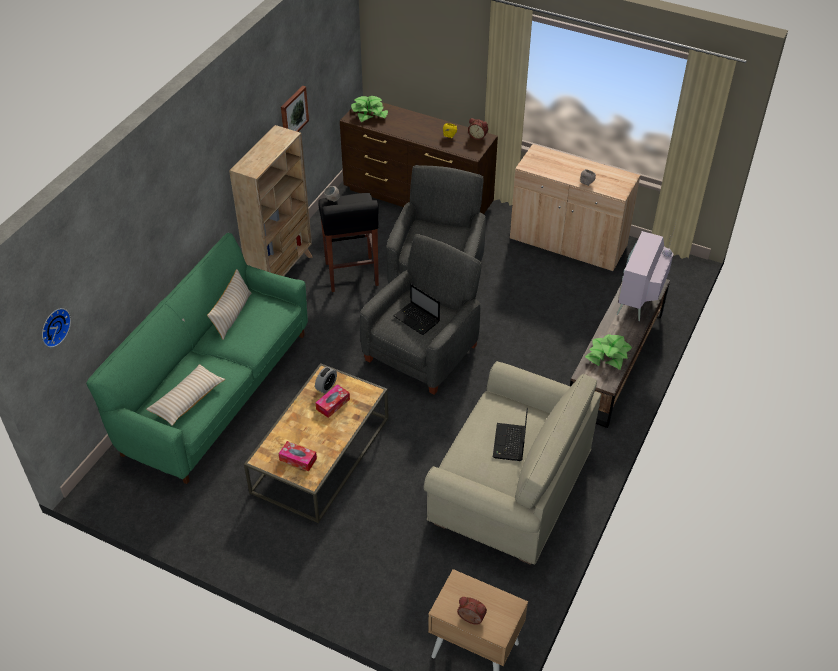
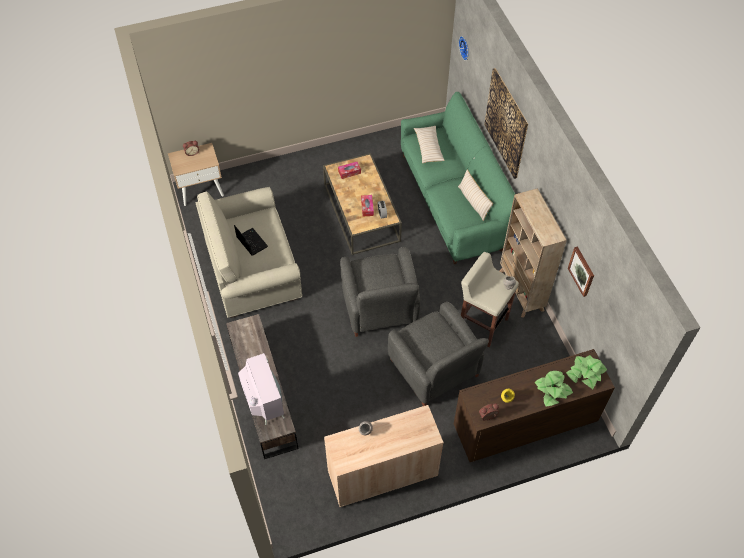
camera: 135 degrees right, 10 degrees up
(159, 228) = (506, 123): none -> picture
(351, 275) = (482, 324): black stool -> beige stool
(417, 319) = (376, 275): laptop -> none
(608, 355) = (250, 346): potted plant -> potted plant (552, 390)

